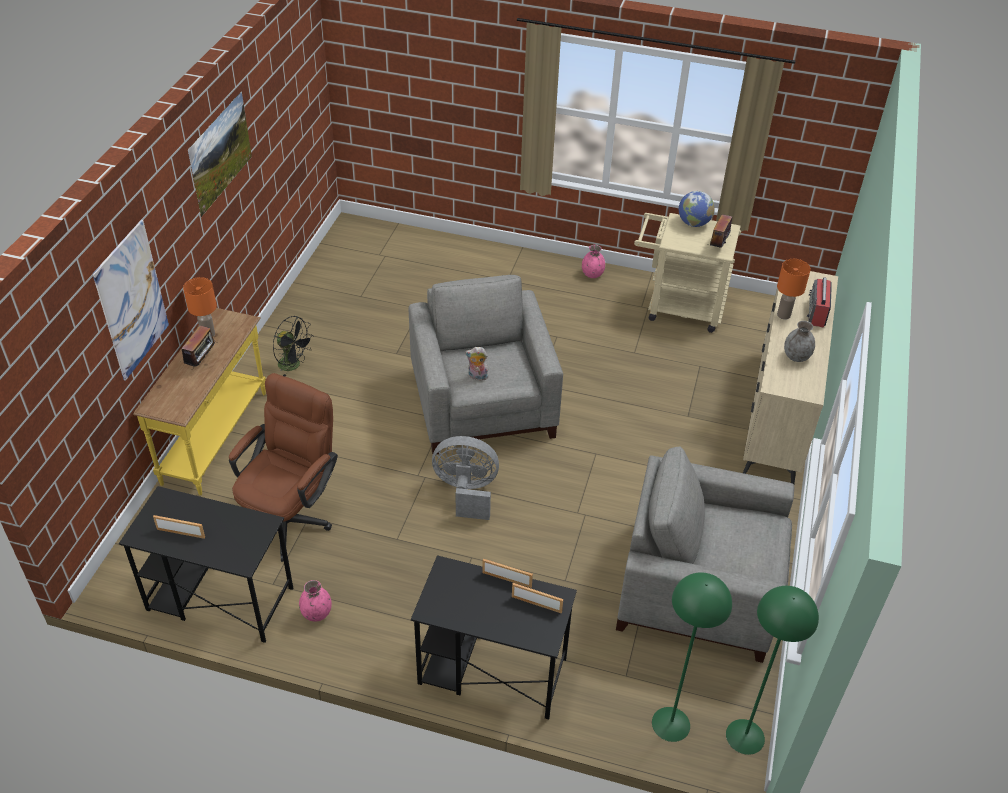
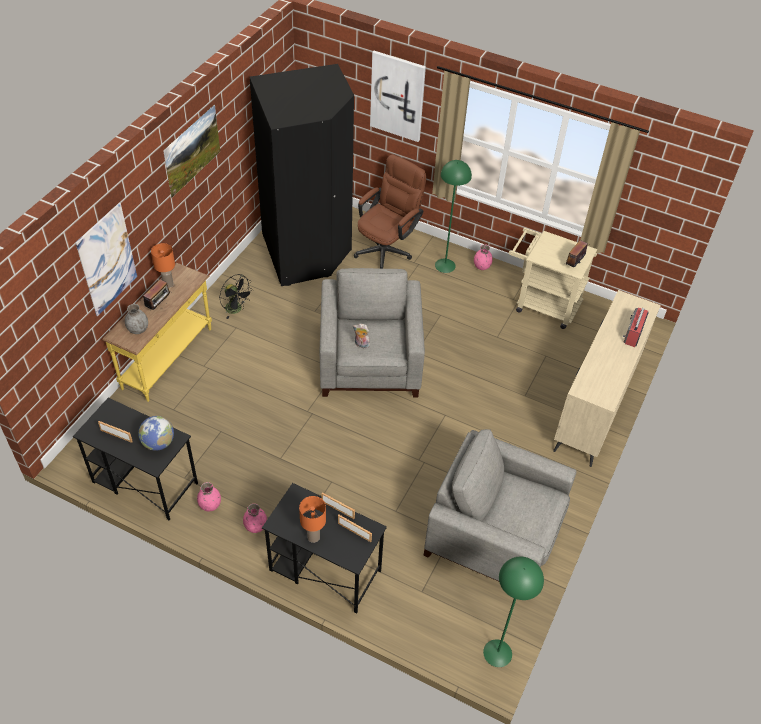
camera: 10 degrees right, 5 degrees up
(291, 516) = (208, 428): brown office chair -> brown office chair (387, 248)
(369, 284) = (307, 251): none -> black wardrobe
(385, 630) = (255, 526): none -> pink vase
(465, 68) = (397, 96): none -> picture
(466, 492) = (340, 430): grey fan -> none
(670, 724) = (445, 633): green floor lamp -> green floor lamp (445, 265)
(693, 223) = (560, 242): globe -> globe (158, 443)
(783, 315) = (605, 332): orange table lamp -> orange table lamp (313, 537)
(796, 357) = (605, 369): grey vase -> grey vase (138, 330)

